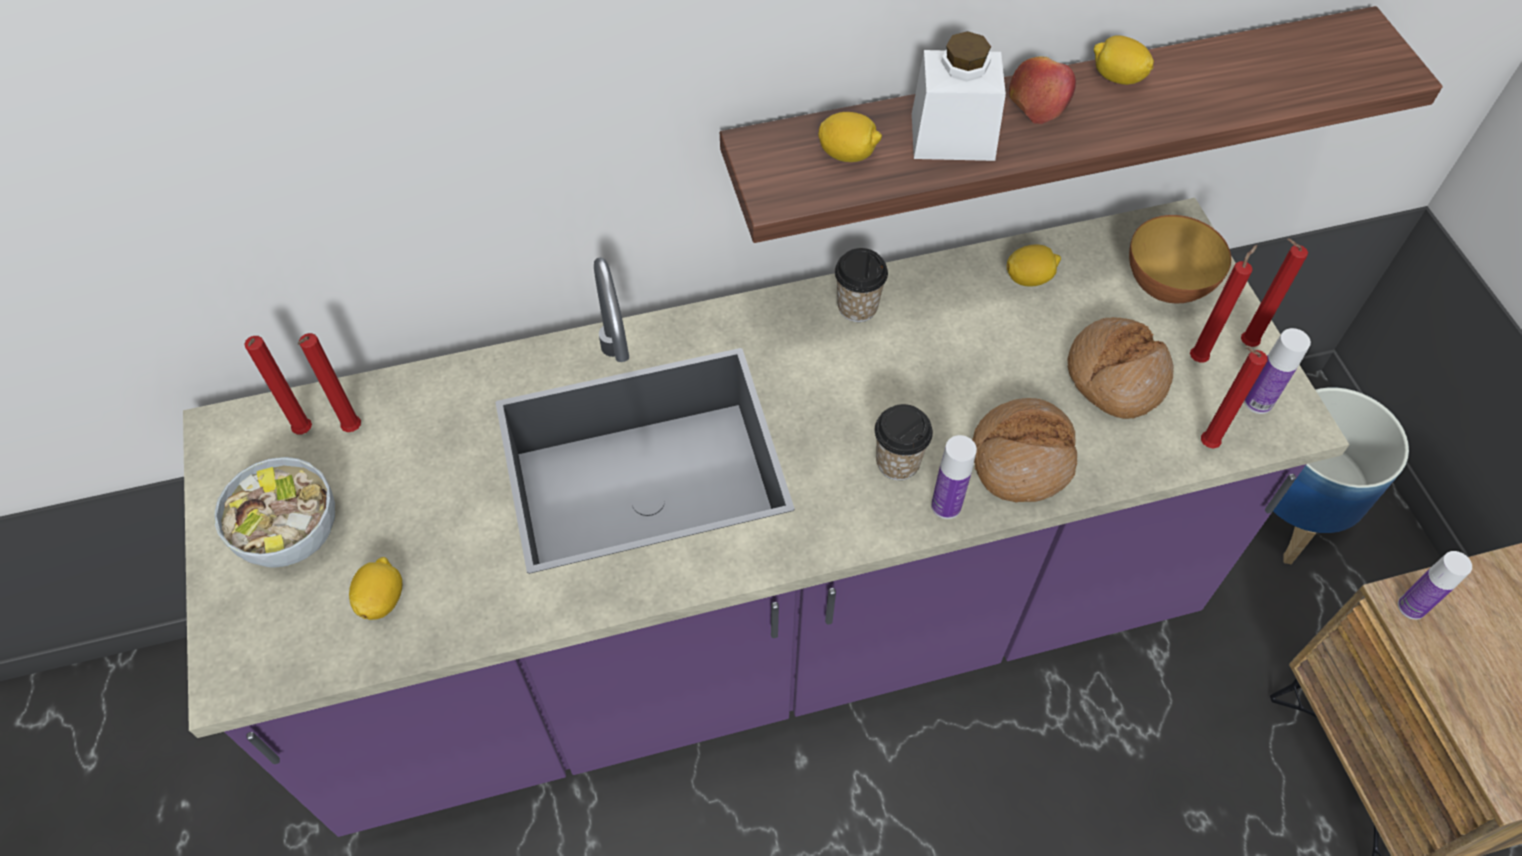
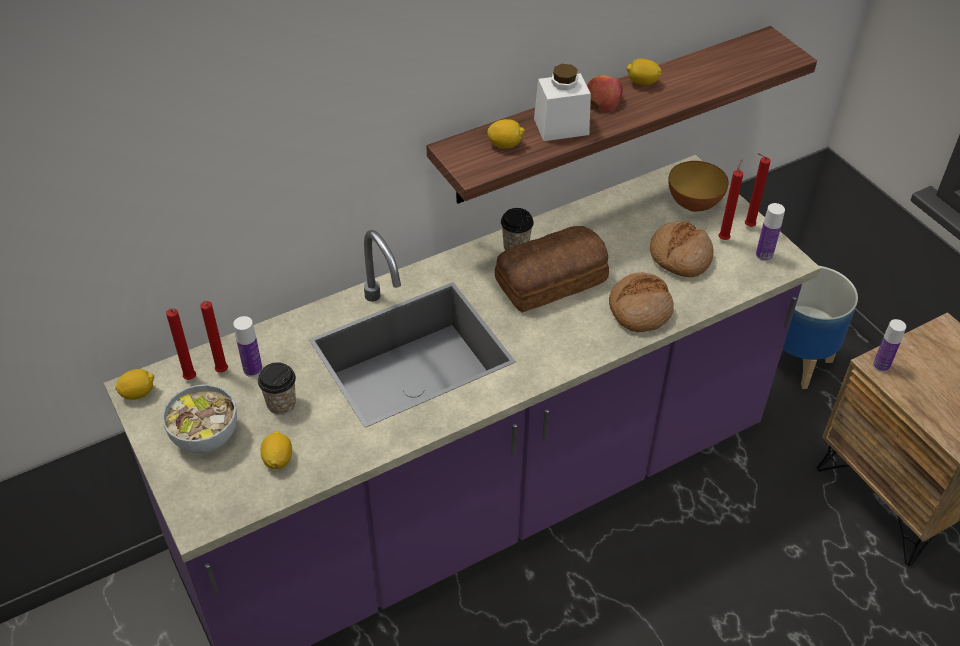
camera: 15 degrees left, 10 degrees down
(897, 379) = (553, 281): none -> bread
(897, 462) = (568, 325): cup -> cup (281, 404)
(946, 506) = (604, 342): bottle -> bottle (253, 369)
(1029, 278) = (613, 214): lemon -> lemon (138, 393)
(1204, 444) = (741, 282): red candle -> none

